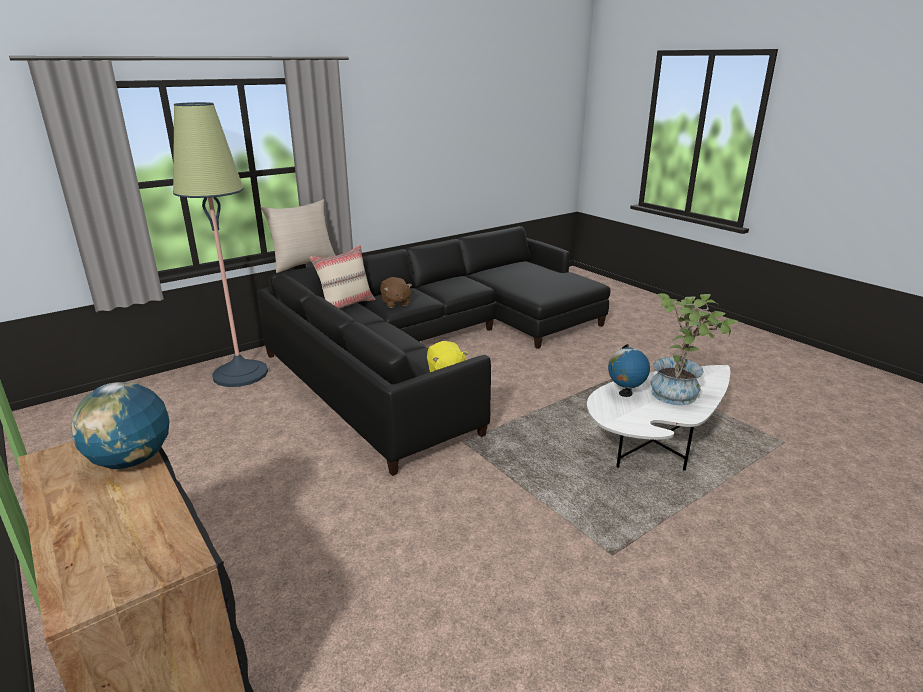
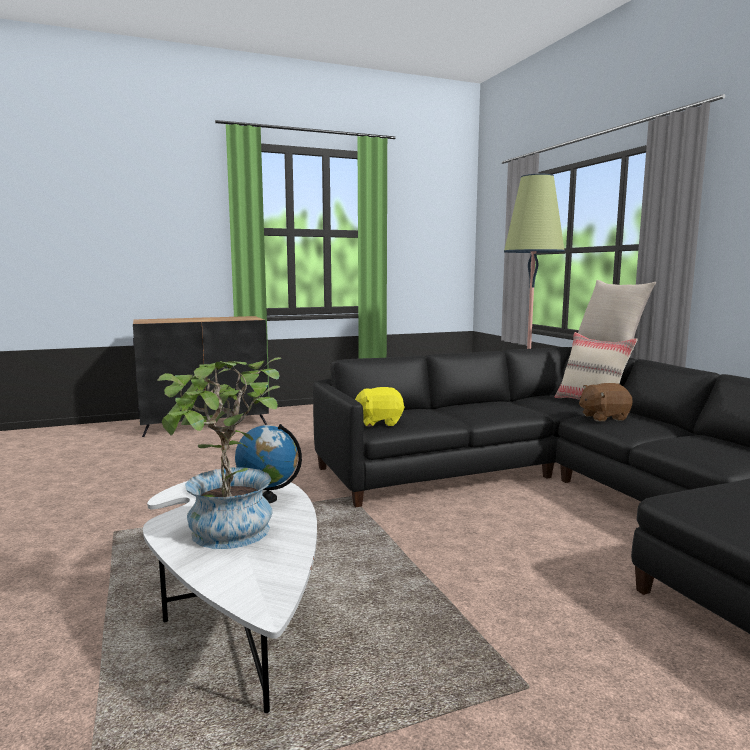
camera: 105 degrees right, 15 degrees down
(131, 460) = (227, 319): globe -> none

